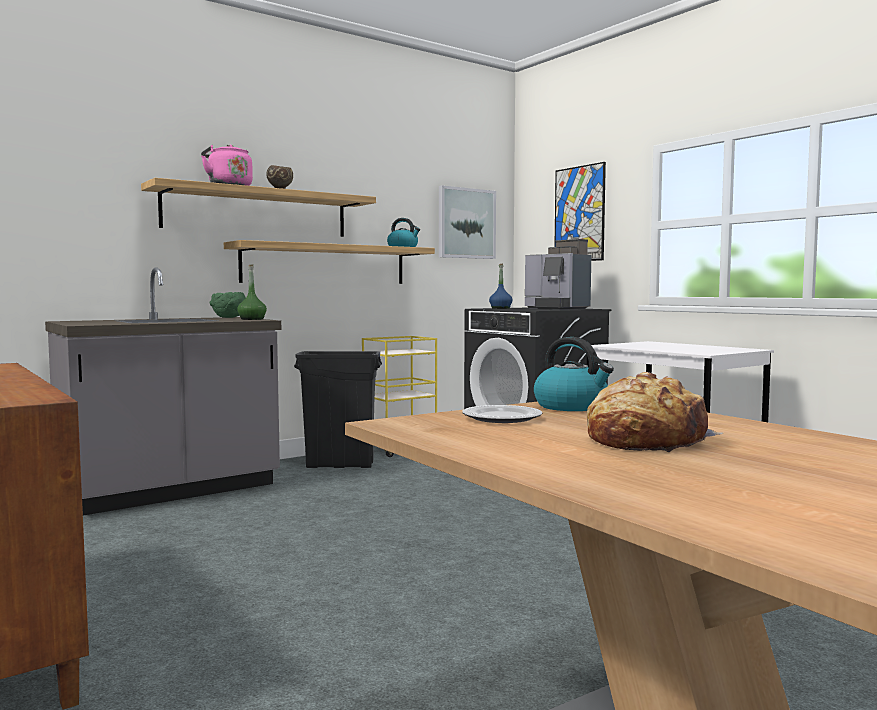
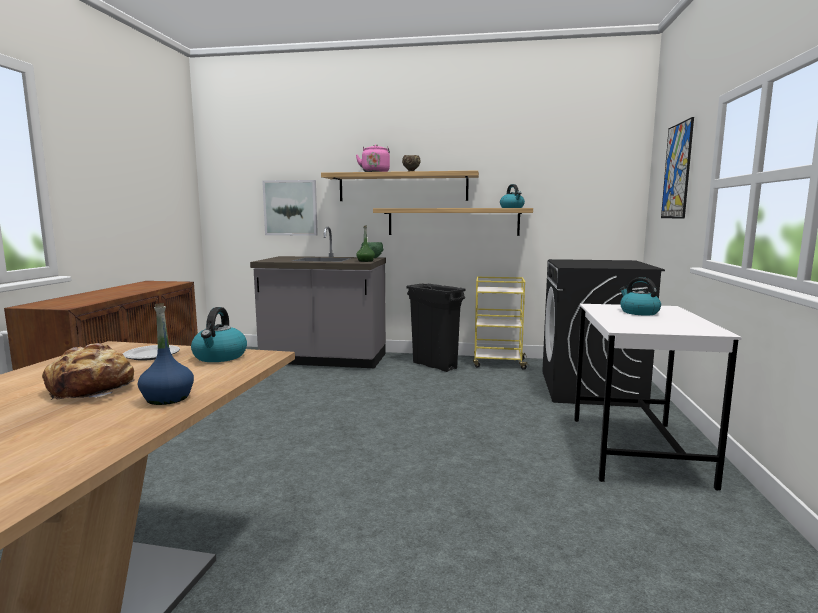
camera: 45 degrees right, 5 degrees up
(466, 223) = (589, 183): picture -> picture (290, 208)
(500, 308) = (575, 260): blue bottle -> blue bottle (167, 398)
(556, 308) = (617, 264): coffee machine -> none
(654, 345) = (638, 312): none -> kettle

